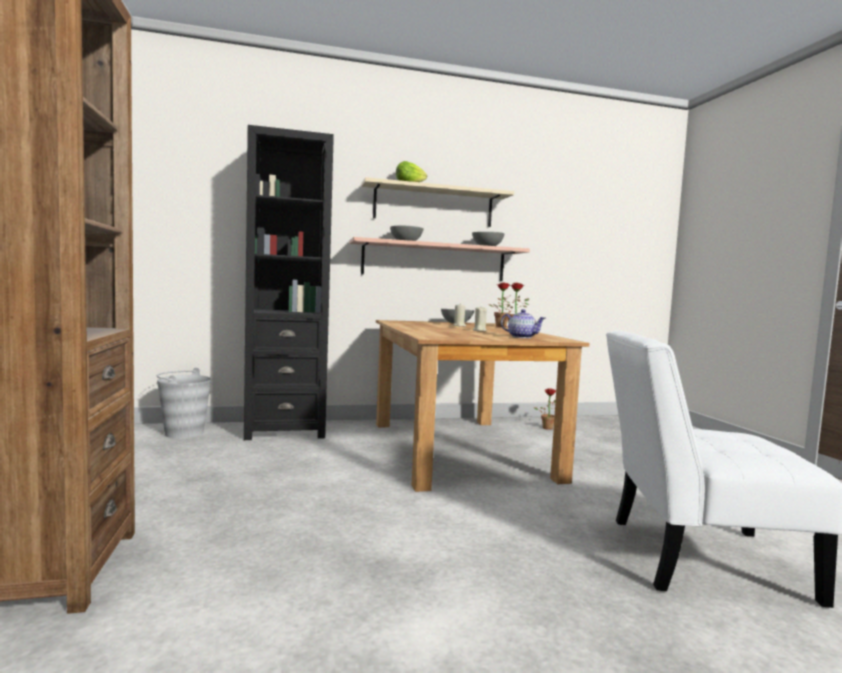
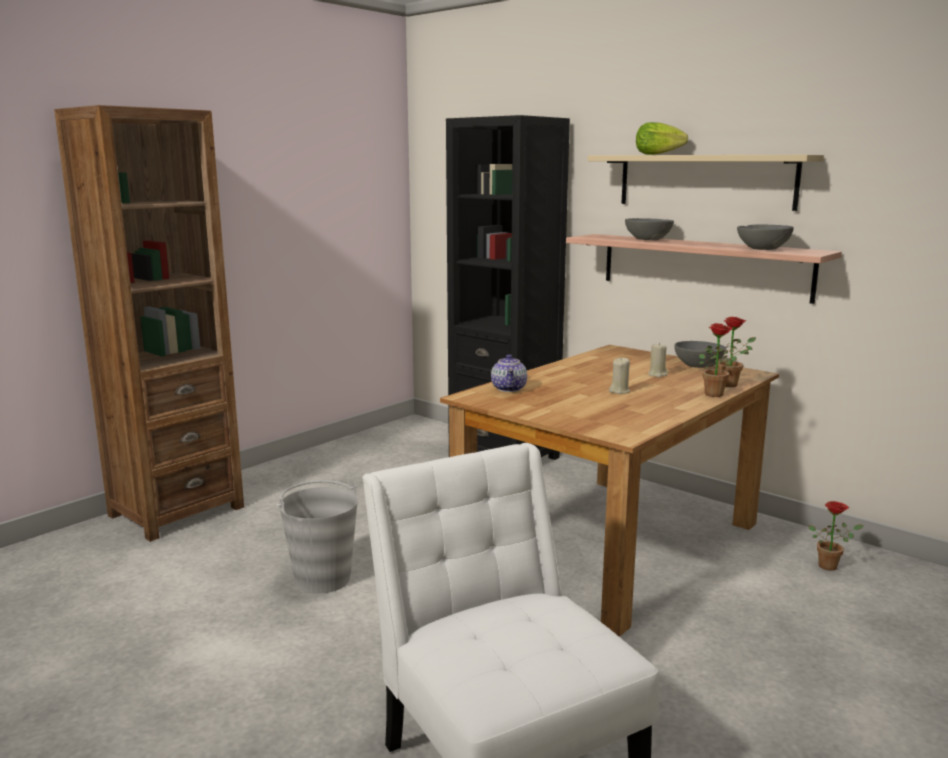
camera: 55 degrees right, 10 degrees up
(184, 433) = (426, 434): grey bucket -> grey bucket (323, 579)
(521, 337) = (595, 416): teapot -> teapot (509, 388)

